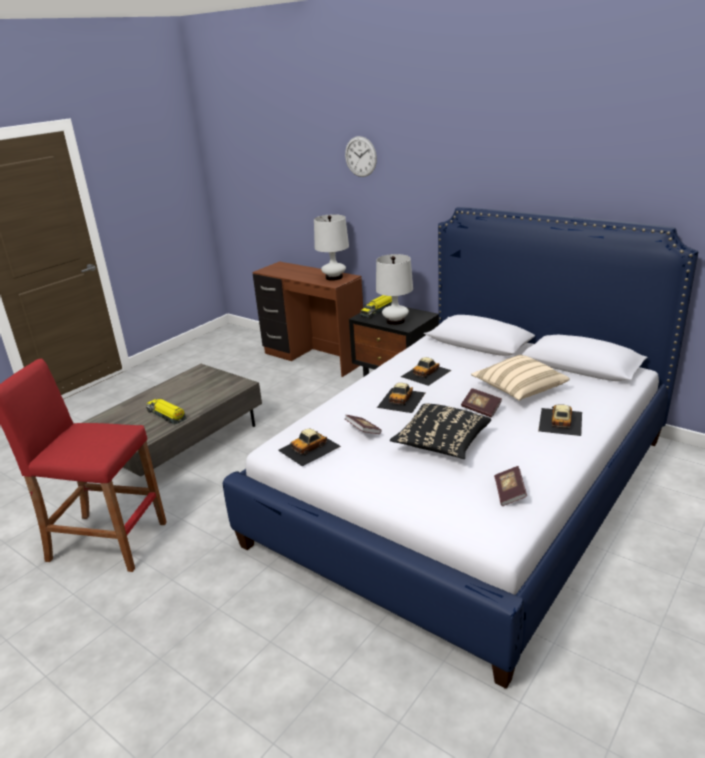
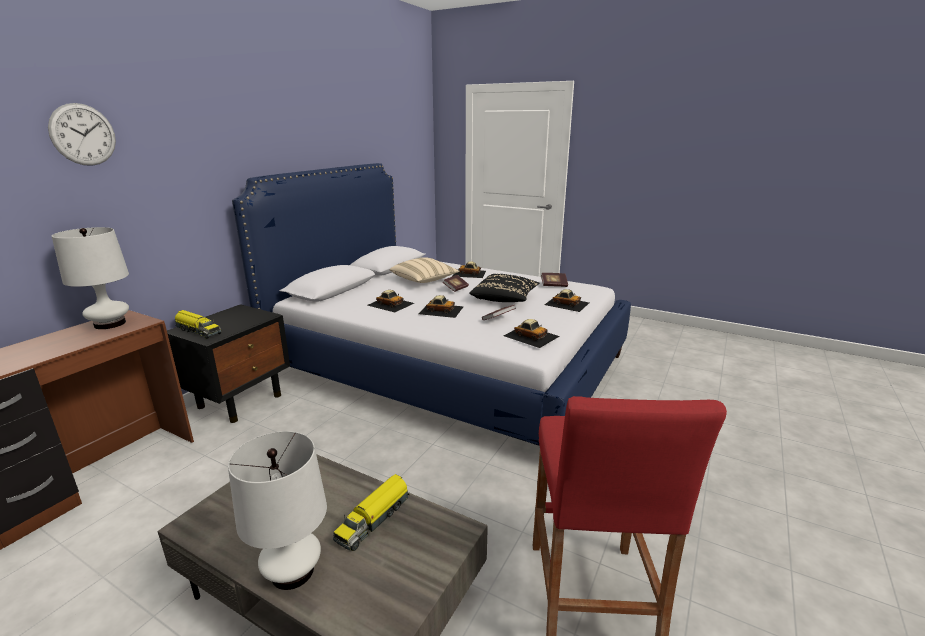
camera: 100 degrees left, 5 degrees down
(395, 321) = (243, 321): white table lamp -> white table lamp (293, 571)
(417, 491) = (566, 303): none -> toy car

